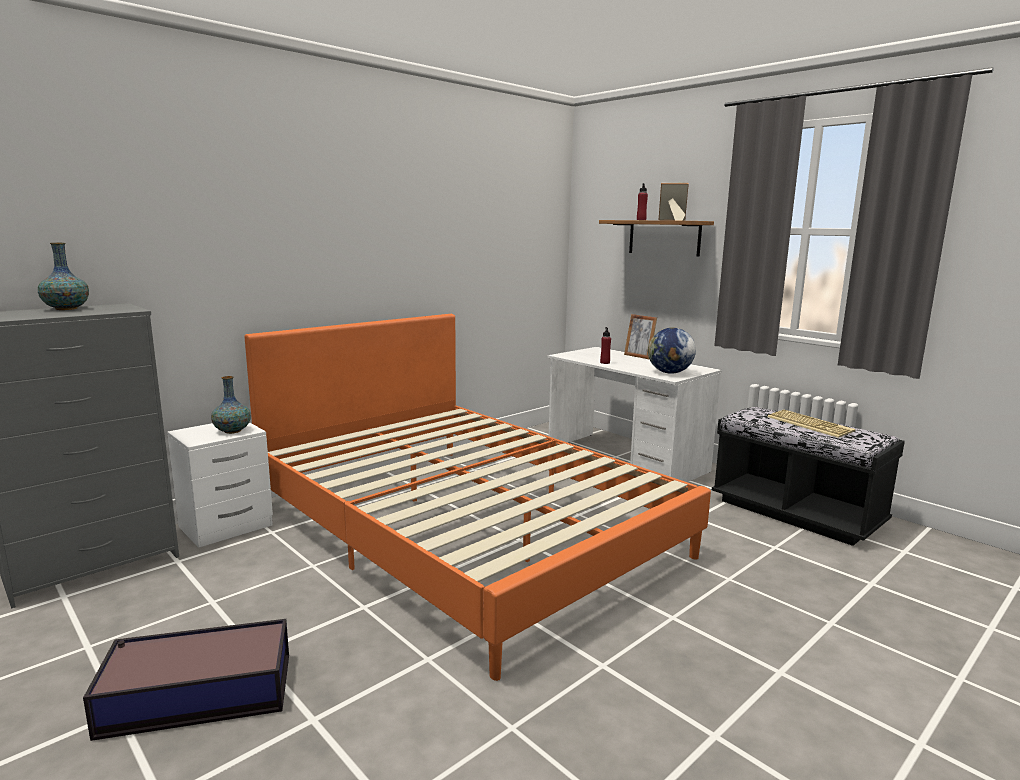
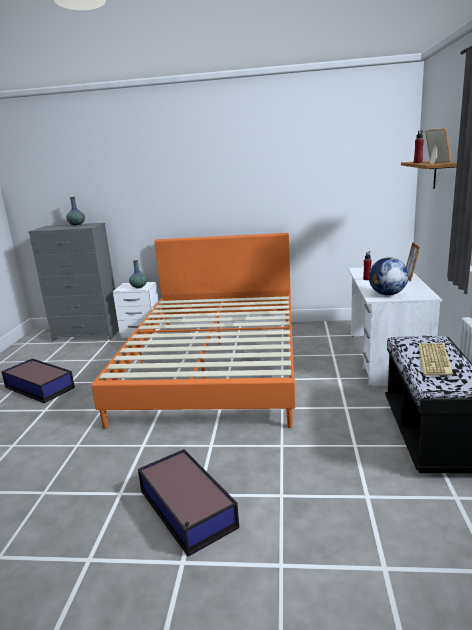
camera: 50 degrees right, 5 degrees up
(808, 694) = (187, 509): none -> storage box

